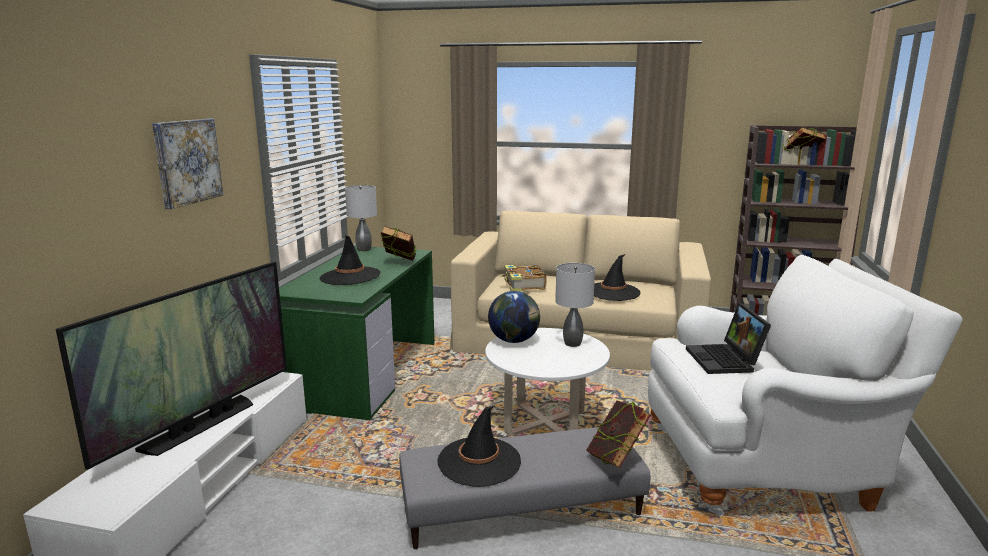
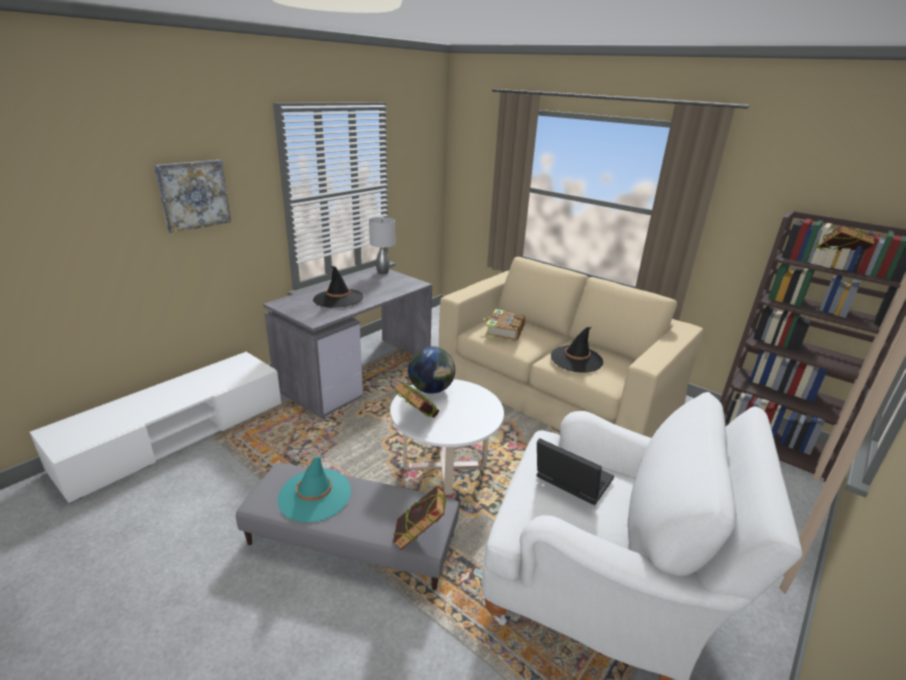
camera: 25 degrees right, 10 degrees up
(200, 425) = (176, 395): television -> none
(364, 372) = (356, 373): green desk -> grey desk
(399, 263) = (390, 292): book -> book (416, 419)
(479, 462) = (315, 495): black hat -> turquoise hat
(572, 343) = (476, 407): grey table lamp -> none
(726, 360) = (569, 481): laptop -> laptop turned 105 degrees clockwise

